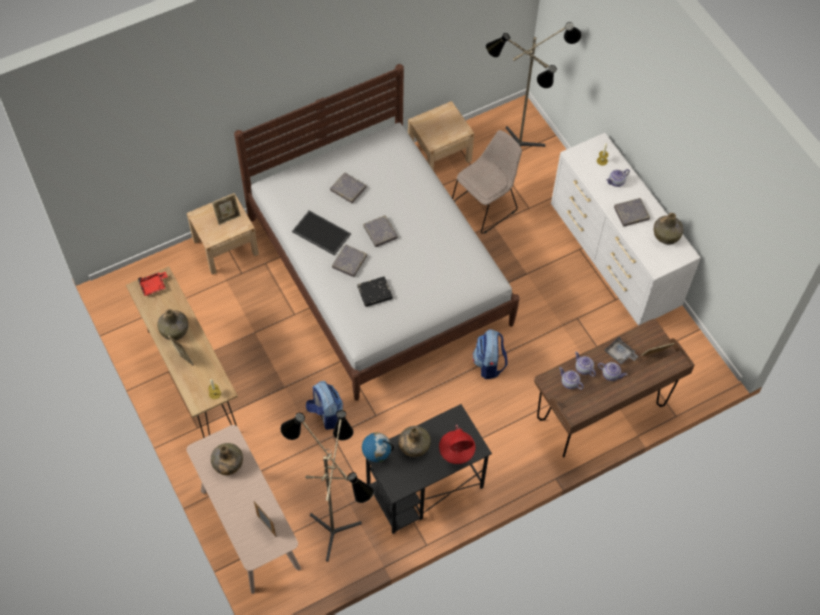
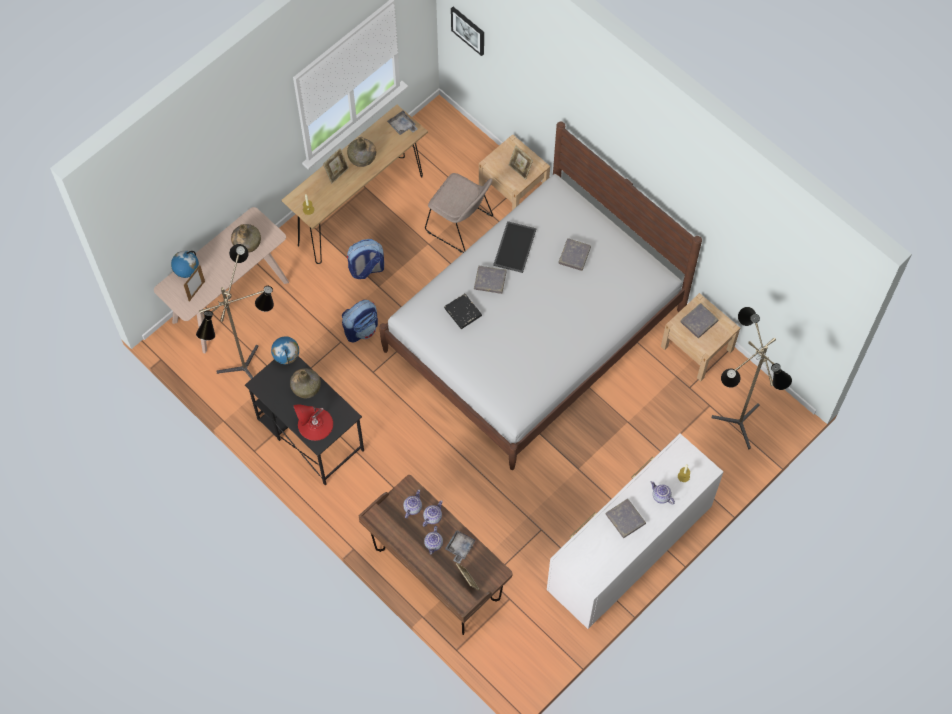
camera: 75 degrees right, 5 degrees up
(104, 171) = (468, 30): none -> picture
(154, 286) = (402, 126): red tray -> grey tray
(241, 530) = (187, 273): none -> globe
(380, 232) = (533, 298): grey book -> grey book (699, 321)
(485, 205) = (648, 409): beige chair -> beige chair (461, 225)
(489, 364) = (460, 458): backpack -> backpack (366, 269)
(666, 235) = (610, 559): green bottle -> none

